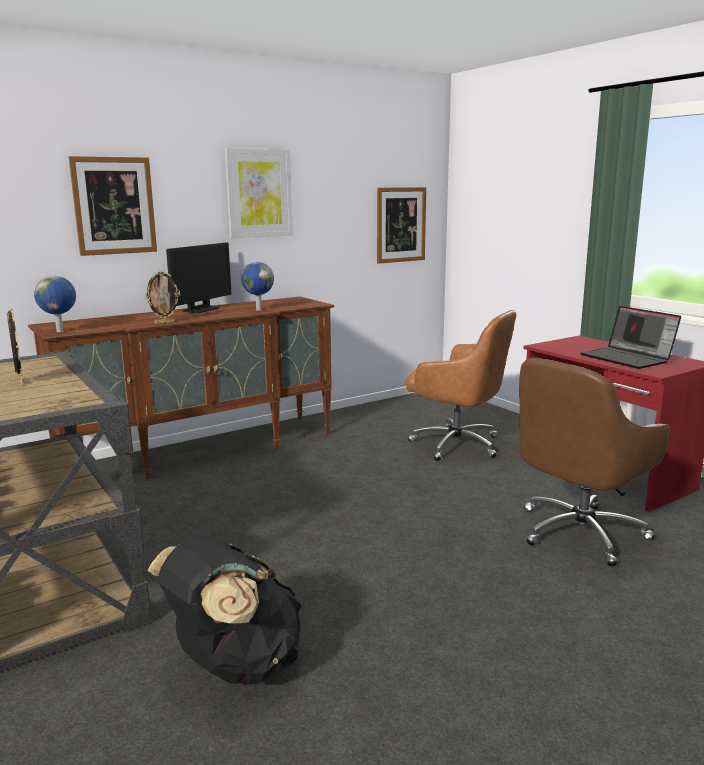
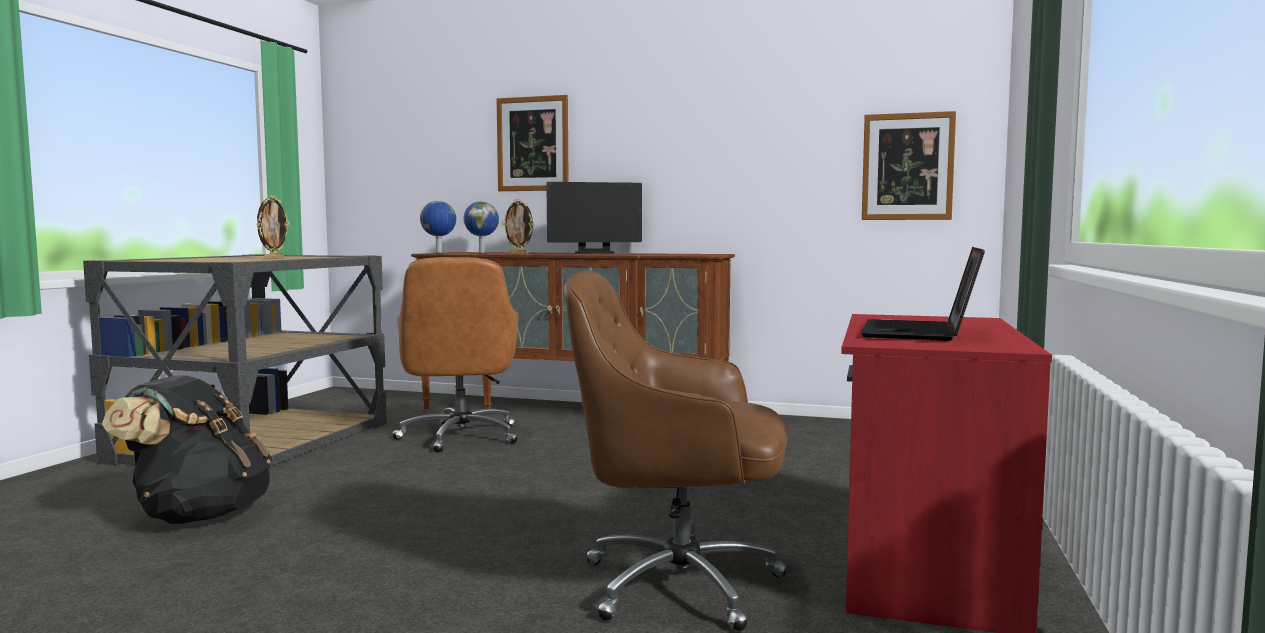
camera: 50 degrees right, 10 degrees down
(258, 310) = (632, 254): globe -> globe (482, 252)
(259, 193) = (687, 128): picture -> none
(456, 445) = (815, 473): brown office chair -> brown office chair (460, 436)

